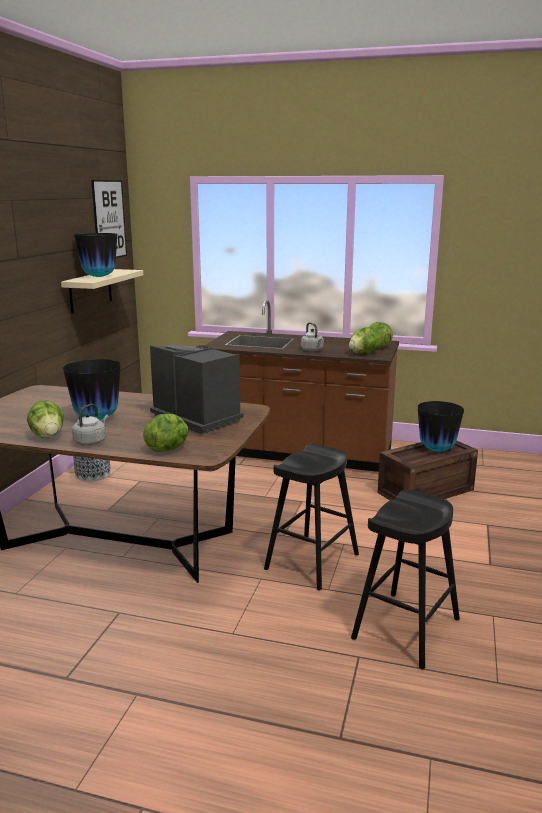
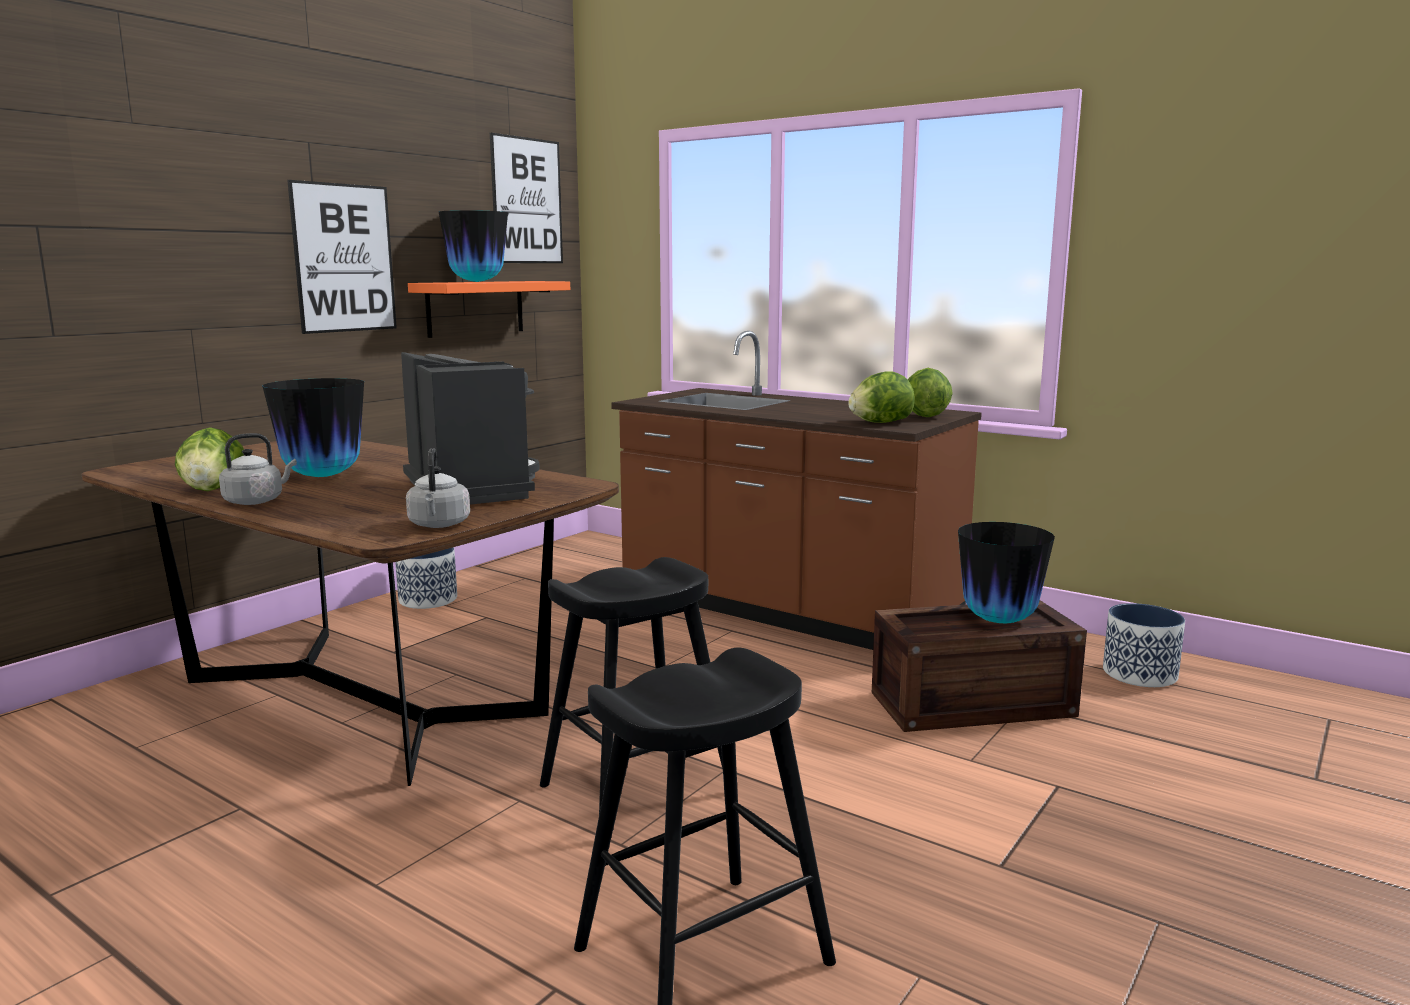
camera: 20 degrees right, 5 degrees down
(32, 271) = (344, 258): none -> picture
(90, 291) = (475, 308): beige shelf -> orange shelf
(168, 449) = (347, 521): lettuce -> none
(312, 350) = (794, 414): grey kettle -> grey kettle (439, 525)
(484, 464) = (1140, 674): none -> planter

